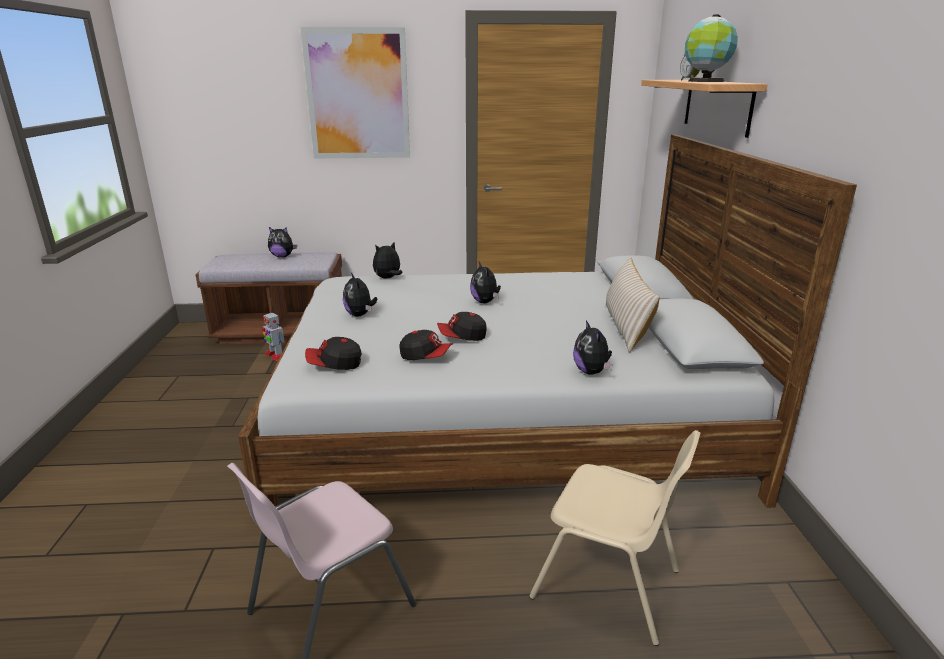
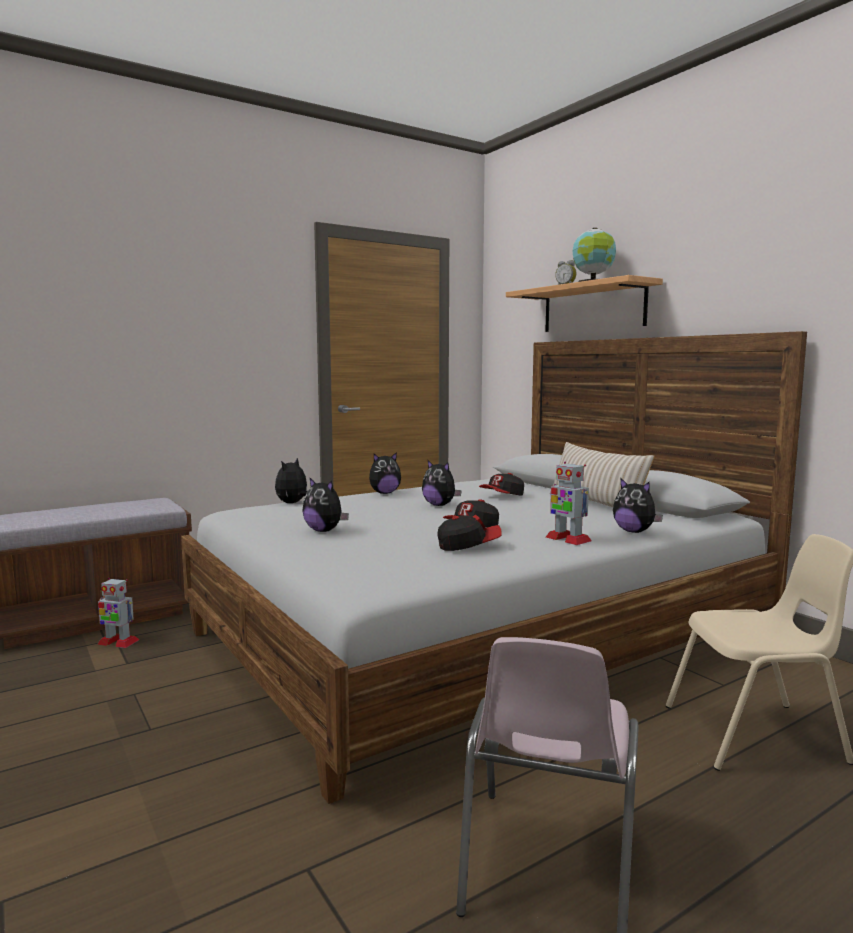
camera: 30 degrees left, 15 degrees down
(282, 256) = (100, 506): plush toy -> plush toy (384, 493)
(334, 365) = (384, 568): cap -> cap (502, 496)
(358, 95) = (196, 302): picture -> none
(515, 367) = (567, 539): none -> toy robot

